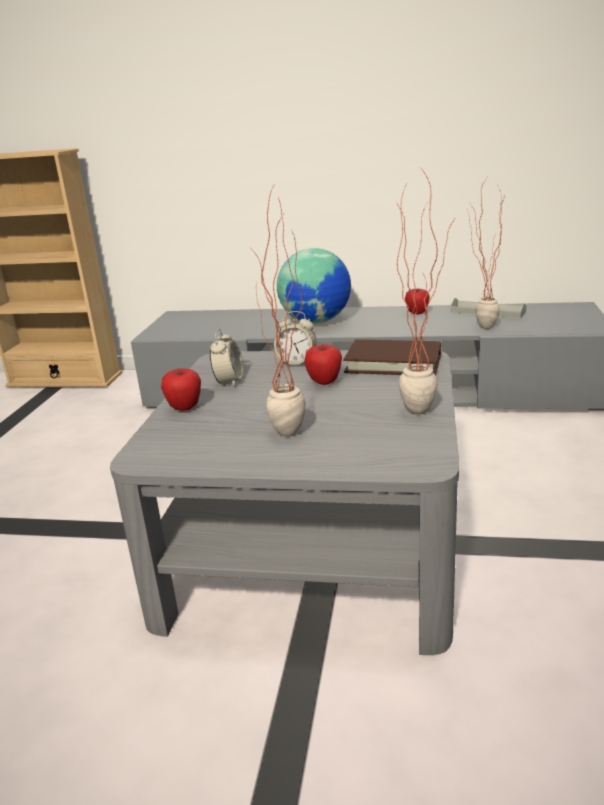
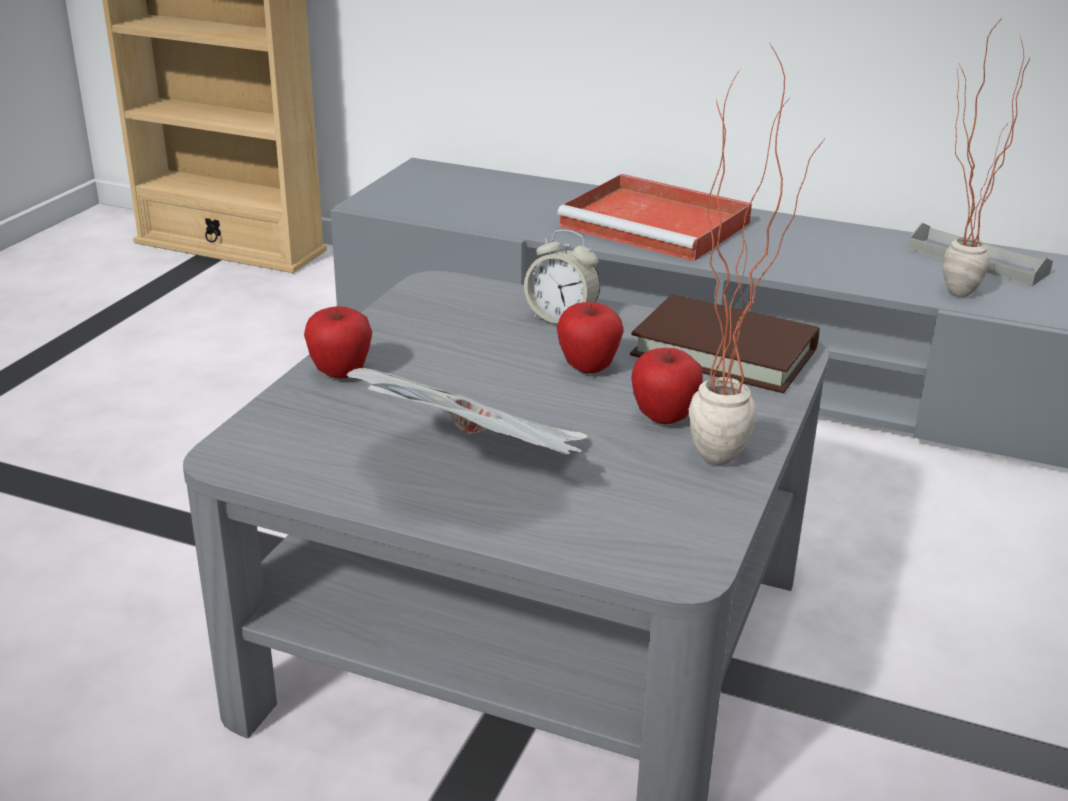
camera: 10 degrees right, 5 degrees up
(229, 382) = (433, 336): alarm clock -> none
(288, 438) = (479, 467): potted plant -> newspaper
(316, 321) = (658, 225): globe -> red tray
(417, 313) = (846, 240): apple -> apple (663, 418)

